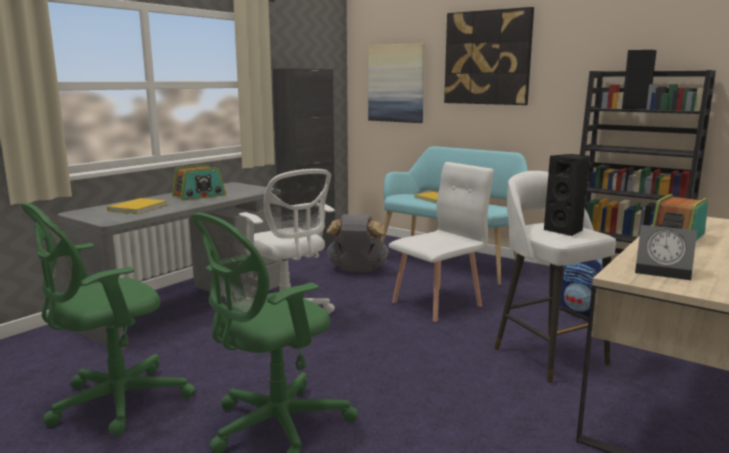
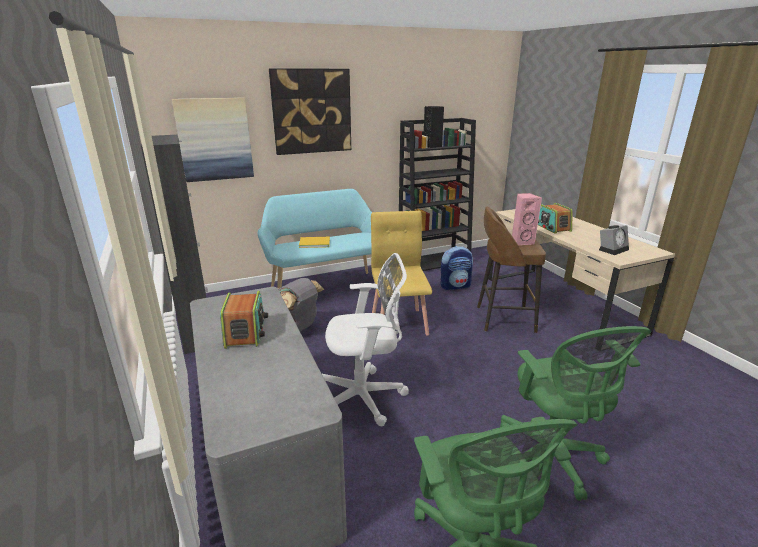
camera: 60 degrees left, 10 degrees up
(136, 208) = (263, 383): yellow book -> none
(438, 304) = (399, 323): white chair -> yellow chair
(547, 355) = (503, 319): white stool -> brown stool
(565, 231) = (521, 242): black speaker -> pink speaker

